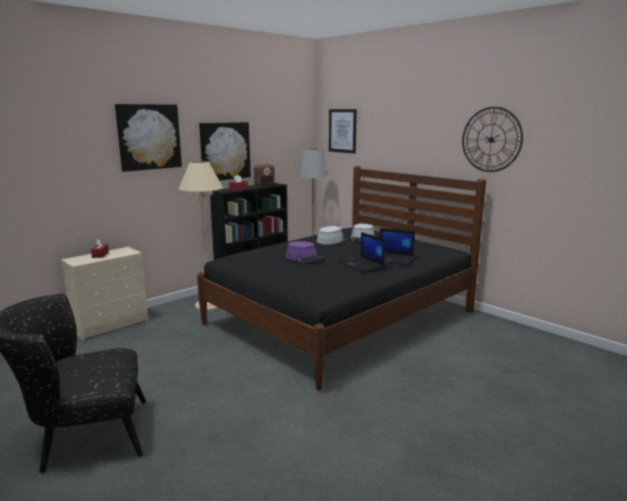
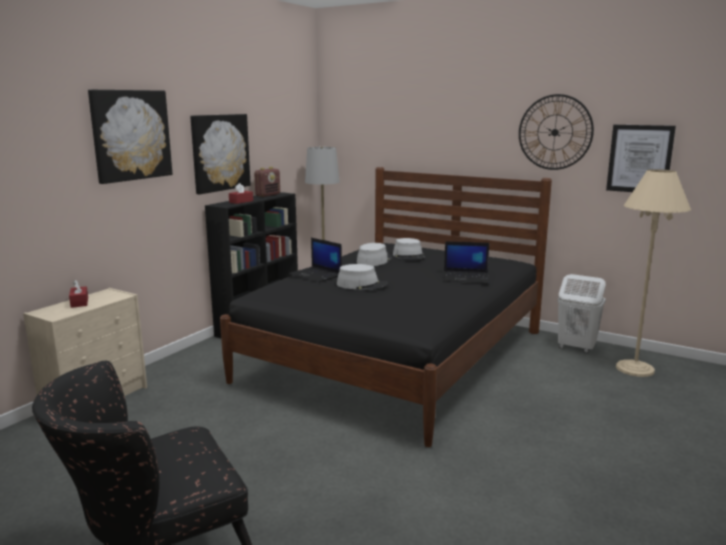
camera: 15 degrees left, 0 degrees up
(208, 305) = (217, 358): beige floor lamp -> beige floor lamp (634, 369)
(304, 258) = (362, 285): purple hat -> grey hat
(342, 131) = (356, 124): picture -> picture (639, 159)
(362, 265) = (438, 288): laptop -> laptop (316, 275)
(498, 327) = (576, 347): none -> white laundry basket

